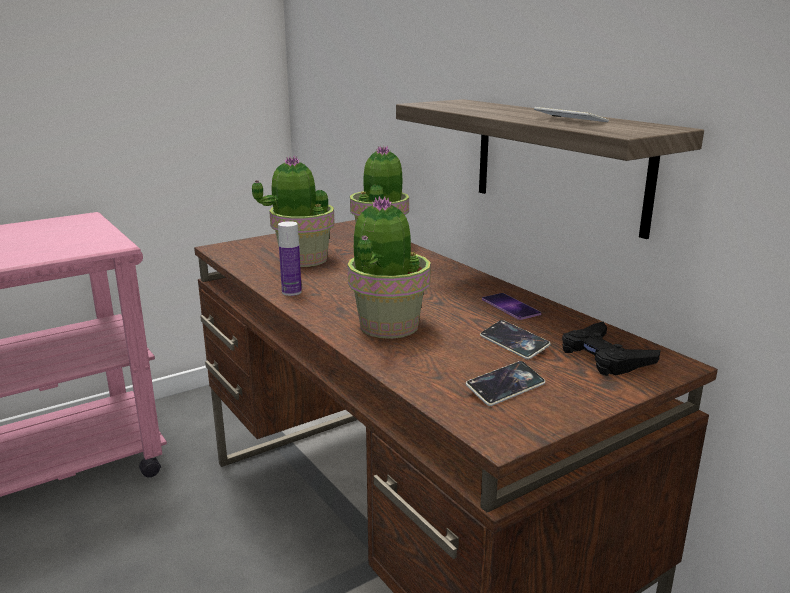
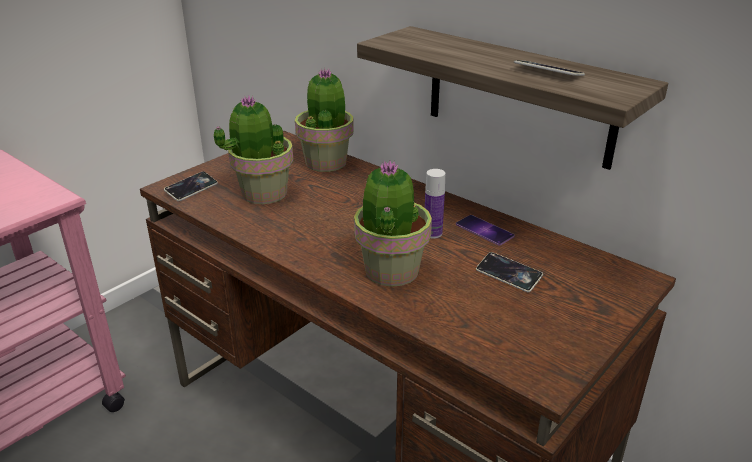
camera: 15 degrees left, 10 degrees up
(291, 292) = (277, 239): bottle -> bottle (432, 233)
(505, 388) = (526, 328): phone -> phone (191, 189)
(604, 357) = (587, 279): black game controller -> none

